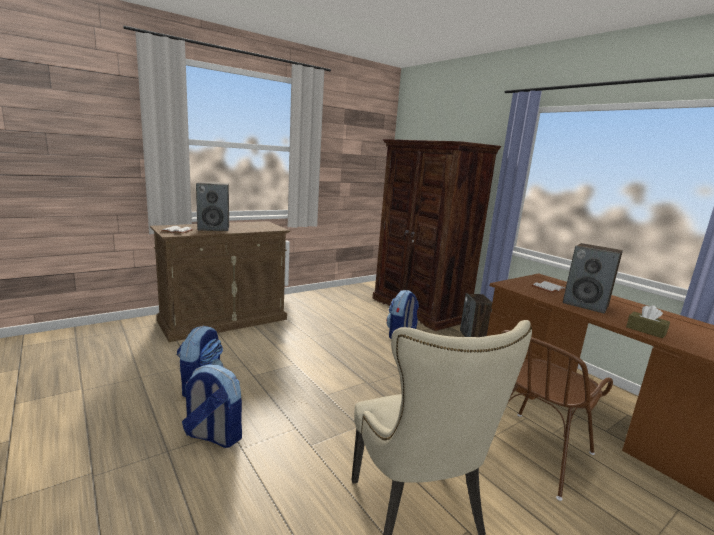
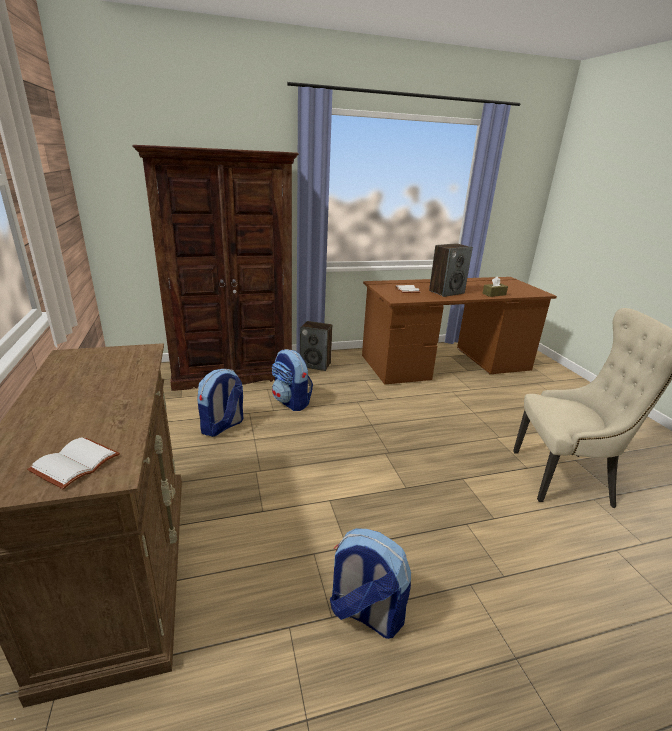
camera: 70 degrees left, 10 degrees up
(213, 436) = (483, 603): backpack -> backpack (222, 426)
(214, 228) = (87, 412): speaker -> none
(533, 453) = (493, 405): brown chair -> none

